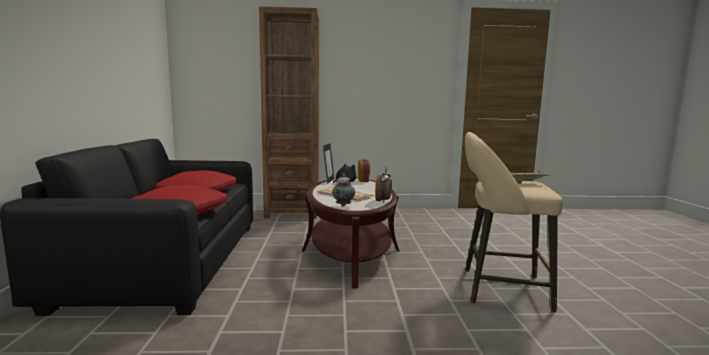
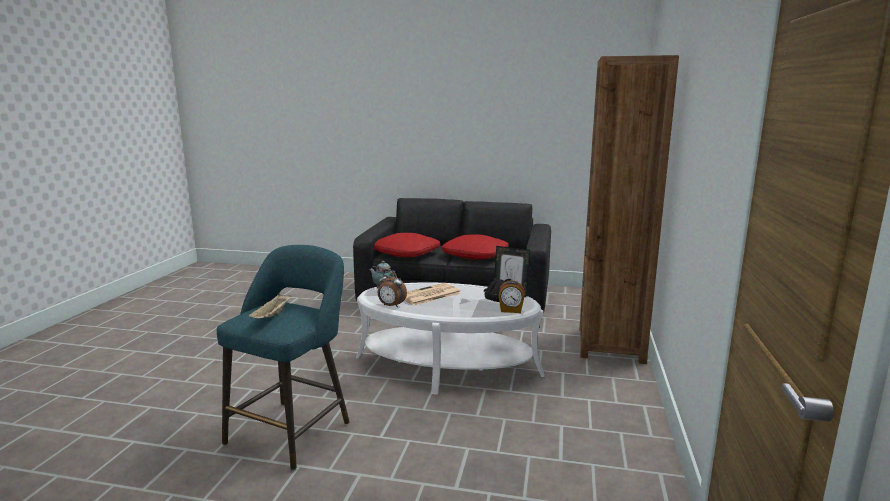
camera: 105 degrees right, 5 degrees up
(350, 250) = (447, 365): brown coffee table -> white coffee table
(499, 289) = (293, 430): beige stool -> turquoise stool

